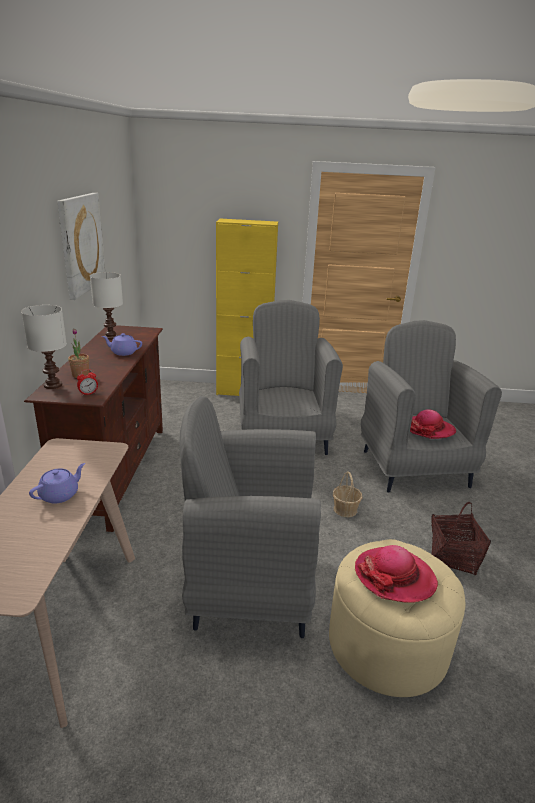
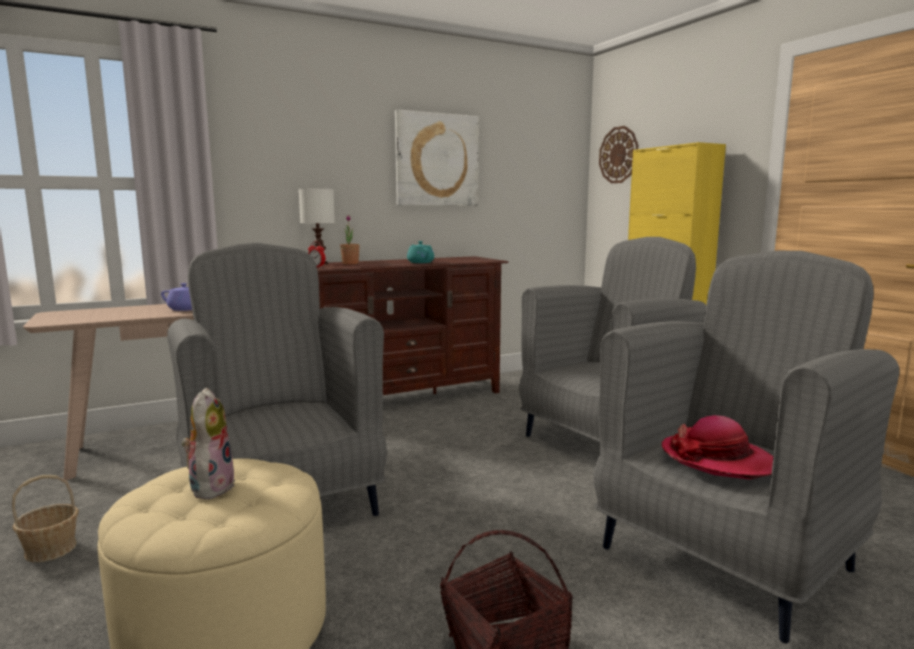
camera: 60 degrees right, 15 degrees down
(110, 337) = (447, 258): white table lamp -> none
(123, 352) = (420, 262): purple teapot -> turquoise teapot
(172, 214) = (618, 155): none -> wall clock
(345, 509) = (503, 523): basket -> basket (51, 549)
(394, 577) = (210, 486): hat -> plush toy

